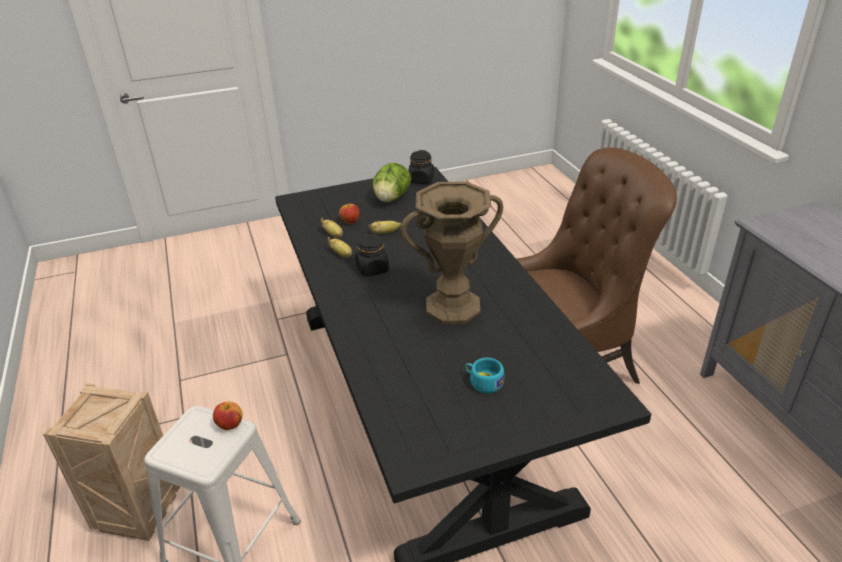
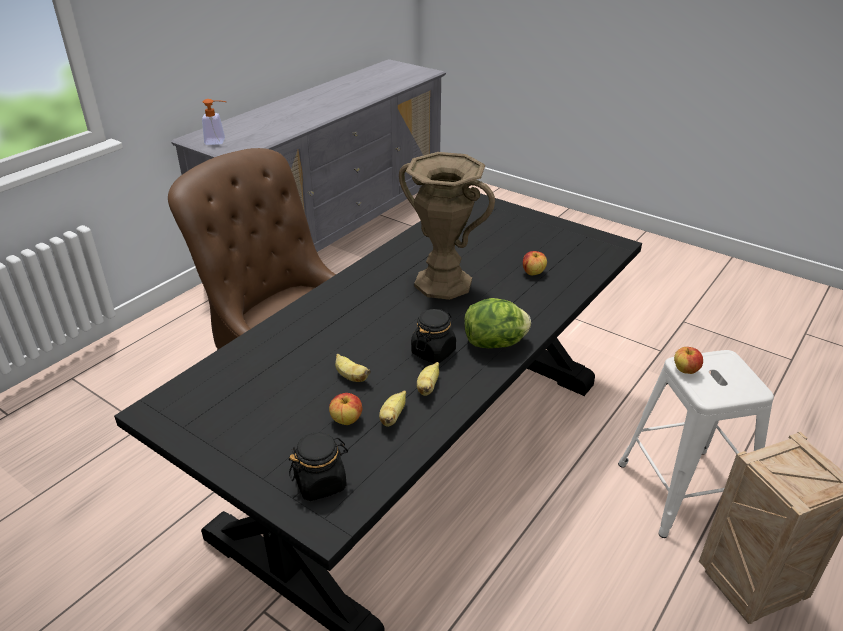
camera: 125 degrees left, 0 degrees up
(391, 198) = (254, 412): lettuce -> lettuce (495, 343)
(418, 366) = (533, 272): none -> apple
(421, 180) = (174, 409): black jar -> black jar (321, 483)
(483, 382) = (514, 243): turquoise cup -> none
(802, 221) = (219, 141): none -> soap dispenser

